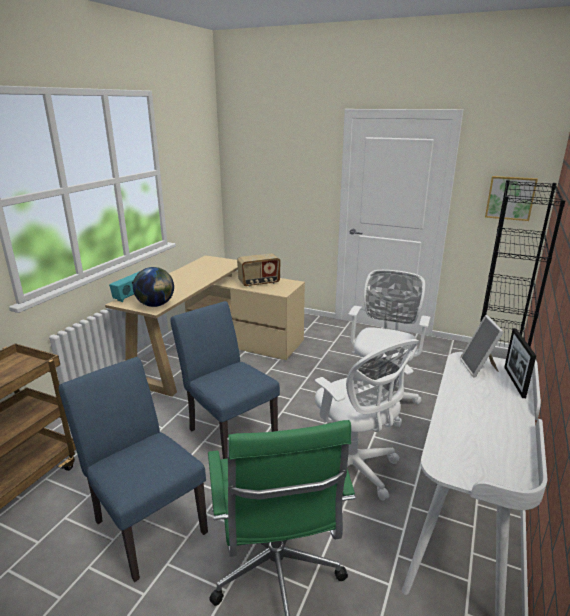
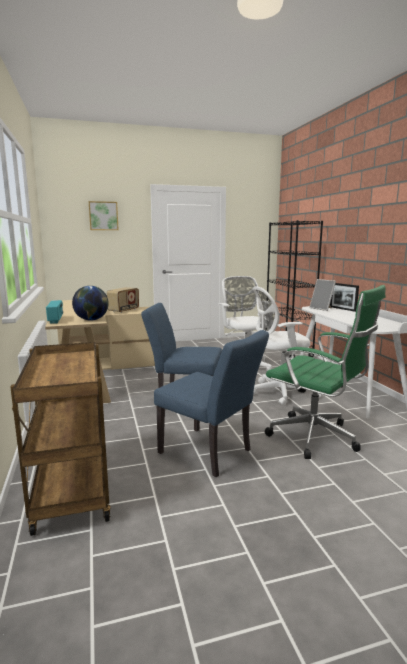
camera: 40 degrees left, 10 degrees down
(146, 521) = (210, 453): blue chair -> blue chair turned 150 degrees counterclockwise
(353, 470) = (279, 392): white office chair -> white office chair turned 150 degrees clockwise
(510, 198) = (257, 239): picture -> picture (103, 216)

